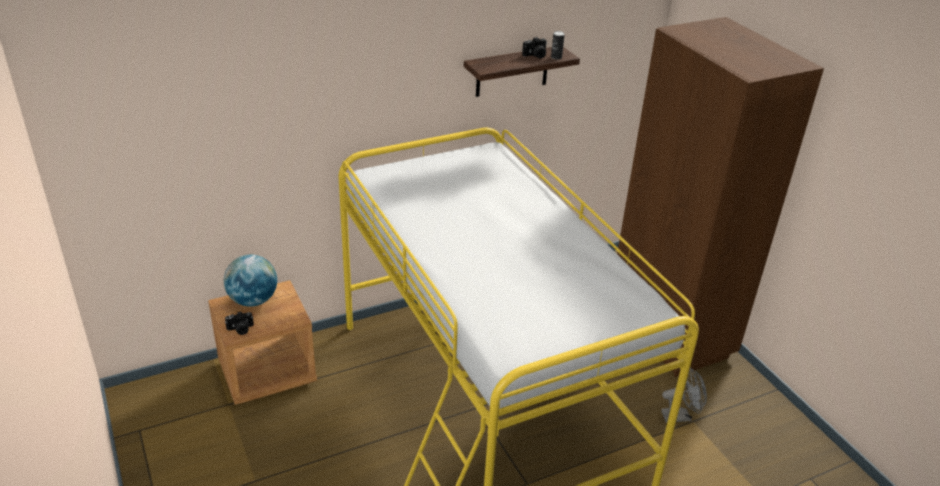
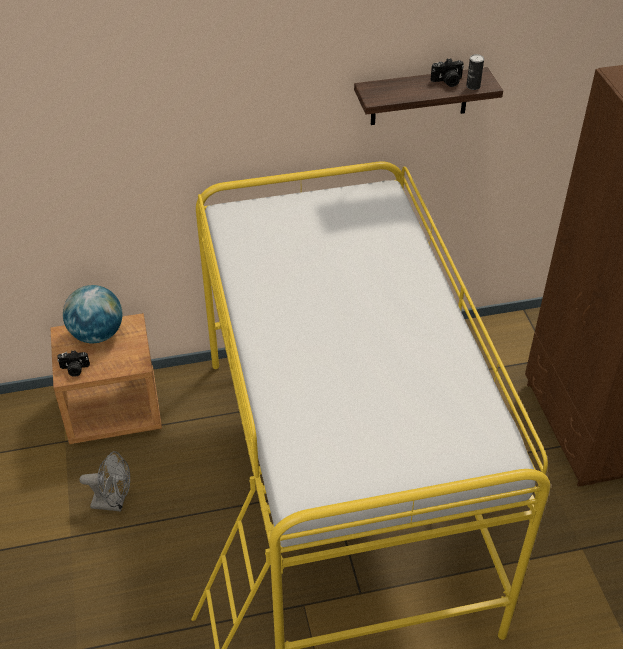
camera: 15 degrees right, 10 degrees up
(680, 416) = (568, 539): grey fan -> grey fan (114, 503)

